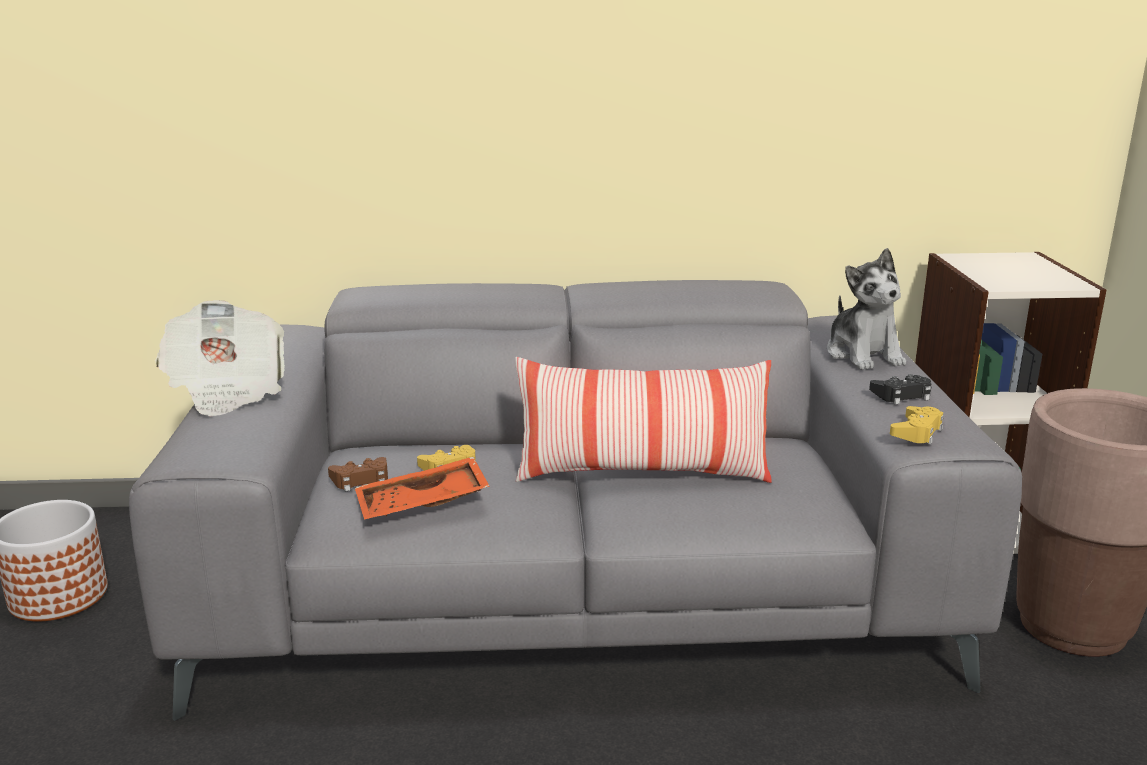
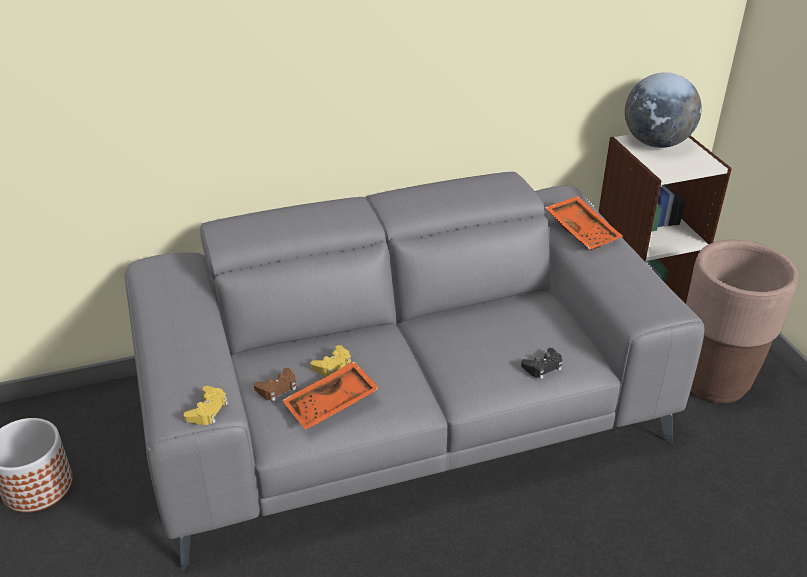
camera: 15 degrees left, 15 degrees up
(226, 390) = (164, 340): newspaper -> none
(642, 474) = (462, 348): pillow -> none
(863, 355) = (583, 230): plush toy -> orange tray
(902, 395) = (620, 271): black game controller -> black game controller (543, 367)
(917, 432) = (640, 306): yellow game controller -> yellow game controller (207, 410)
(997, 262) = (656, 143): none -> globe

